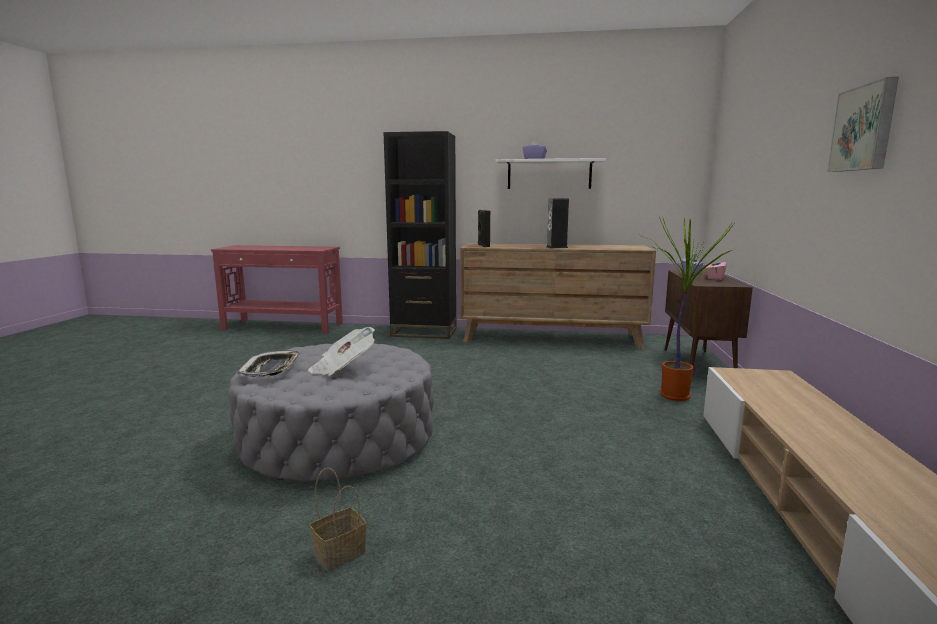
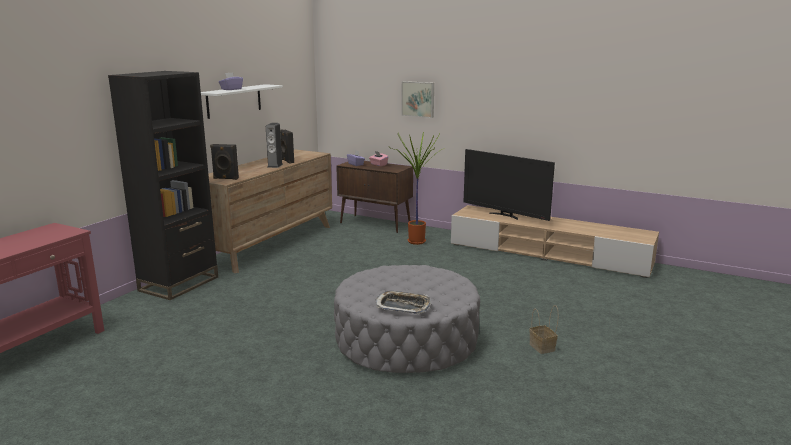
camera: 70 degrees left, 5 degrees up
(343, 368) = (419, 285): newspaper -> none
(583, 247) = (287, 161): none -> black speaker
(793, 401) = (505, 215): none -> television
(865, 128) = (500, 87): picture -> picture (418, 99)

